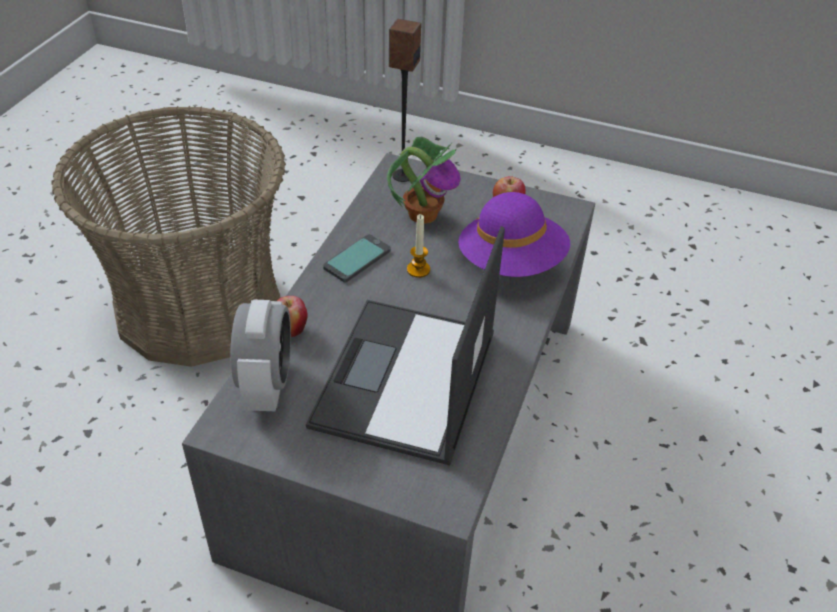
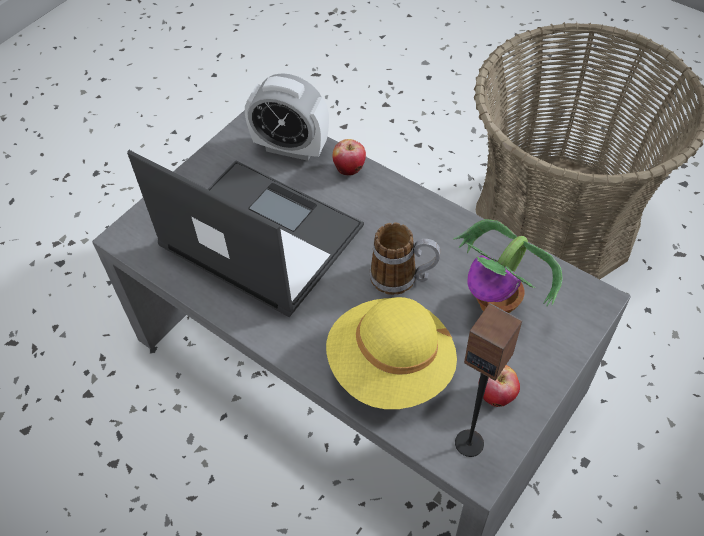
camera: 110 degrees right, 10 degrees up
(357, 259) = (433, 231): phone -> none
(402, 175) = (577, 300): speaker -> speaker (469, 442)
(418, 269) = (403, 278): candle -> mug
(511, 263) = (391, 367): purple hat -> yellow hat

